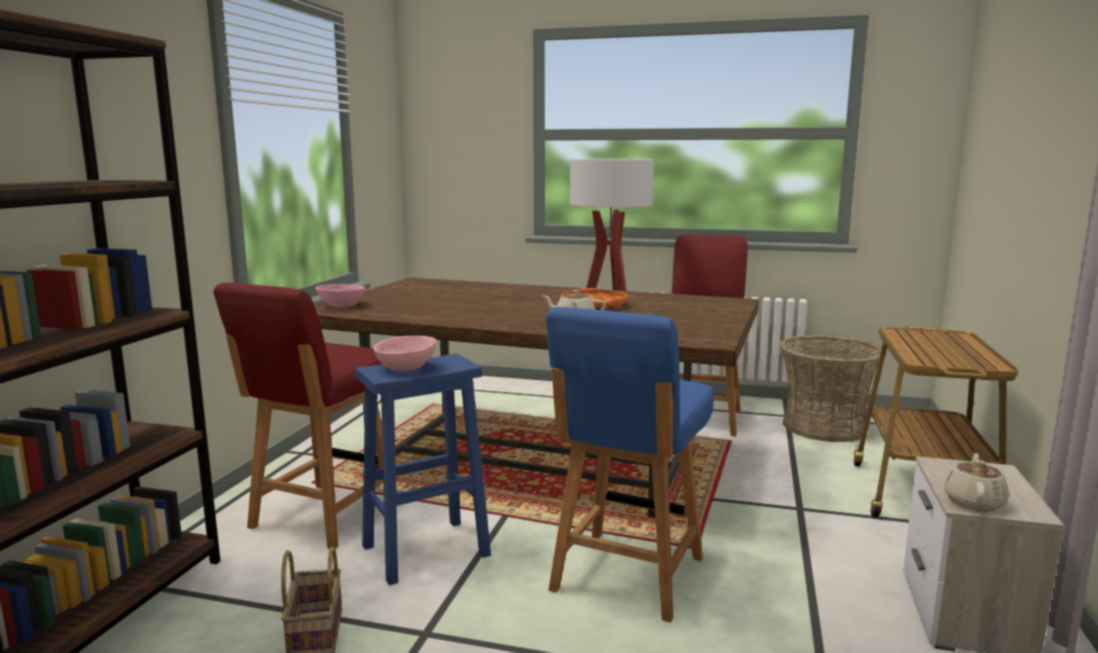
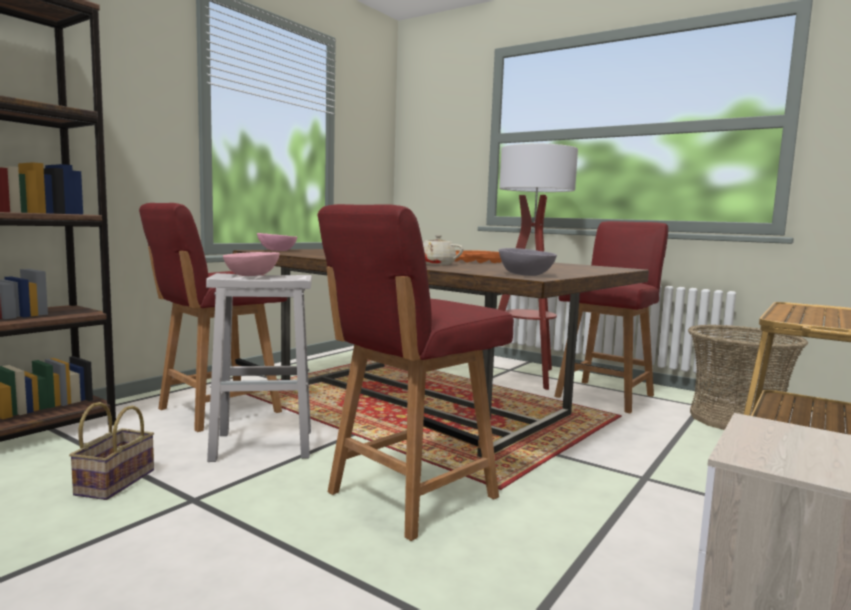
camera: 20 degrees right, 5 degrees down
(427, 550) = (265, 445): blue stool -> white stool
(626, 576) = (409, 496): blue chair -> red chair
(695, 336) = (525, 274): none -> grey bowl
(974, 502) = (759, 456): beige teapot -> none

